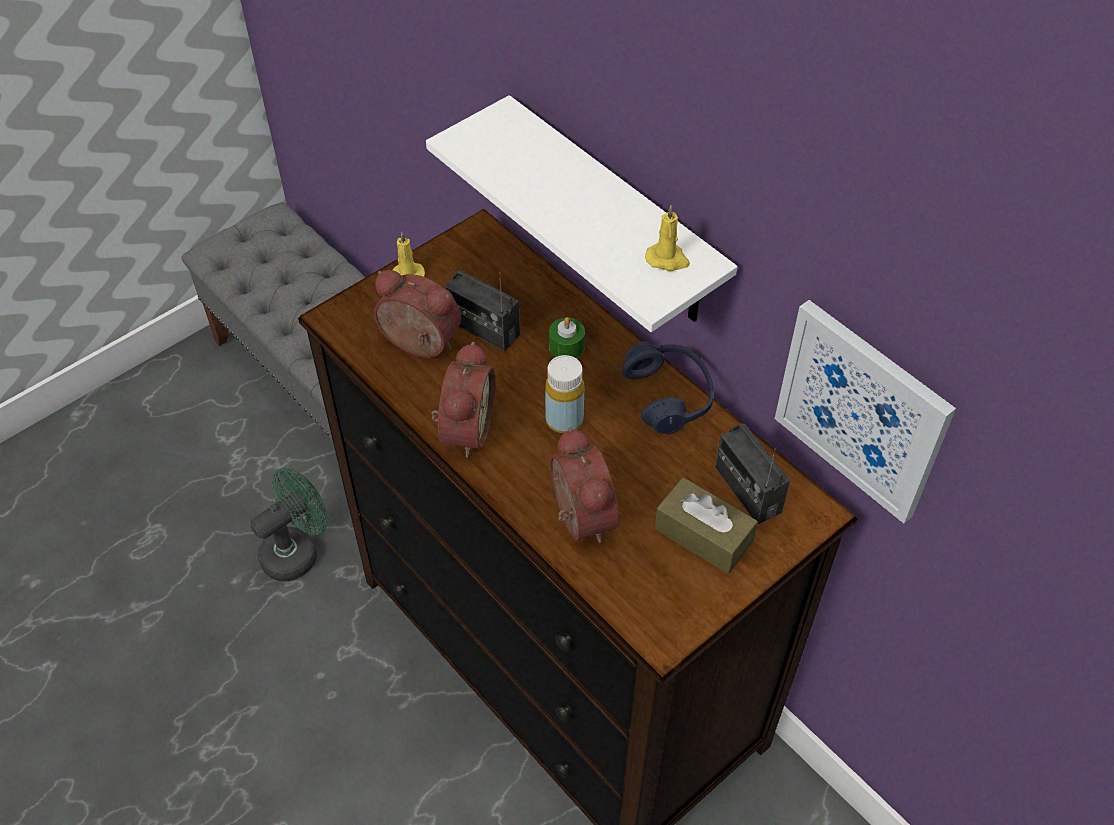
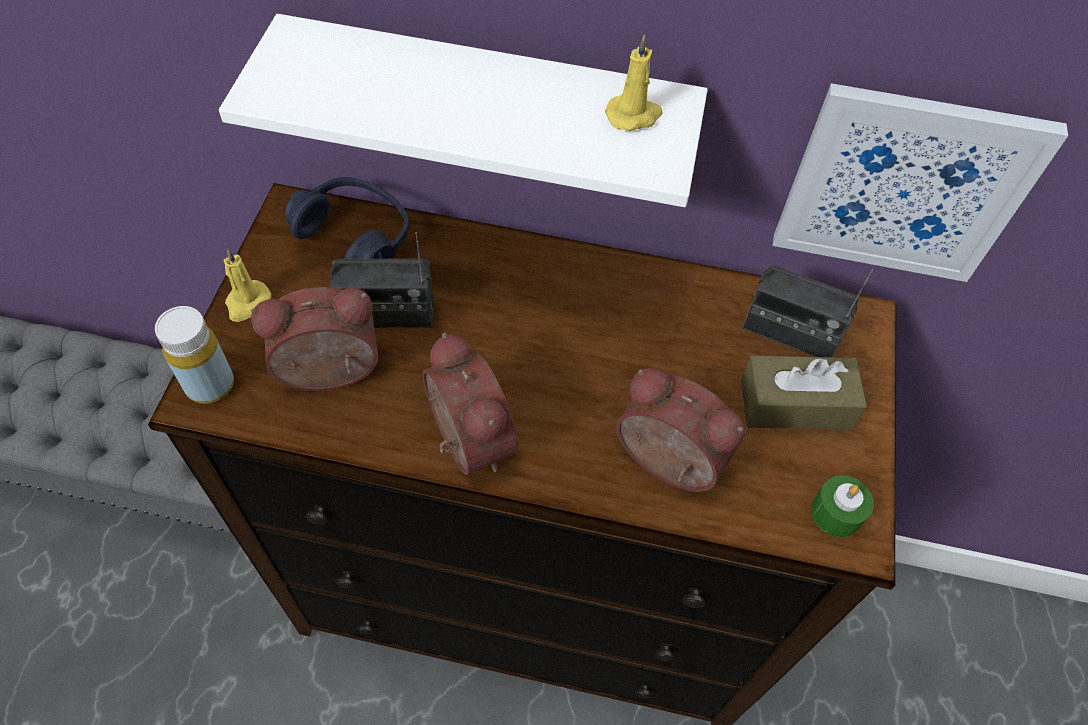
camera: 40 degrees left, 5 degrees up
(297, 551) = (204, 650): green fan -> none
(564, 420) = (560, 366): yellow bottle -> yellow bottle (210, 384)
(566, 346) = (493, 285): green candle -> green candle (836, 513)
(669, 396) = (636, 280): blue headphones -> blue headphones (355, 236)

